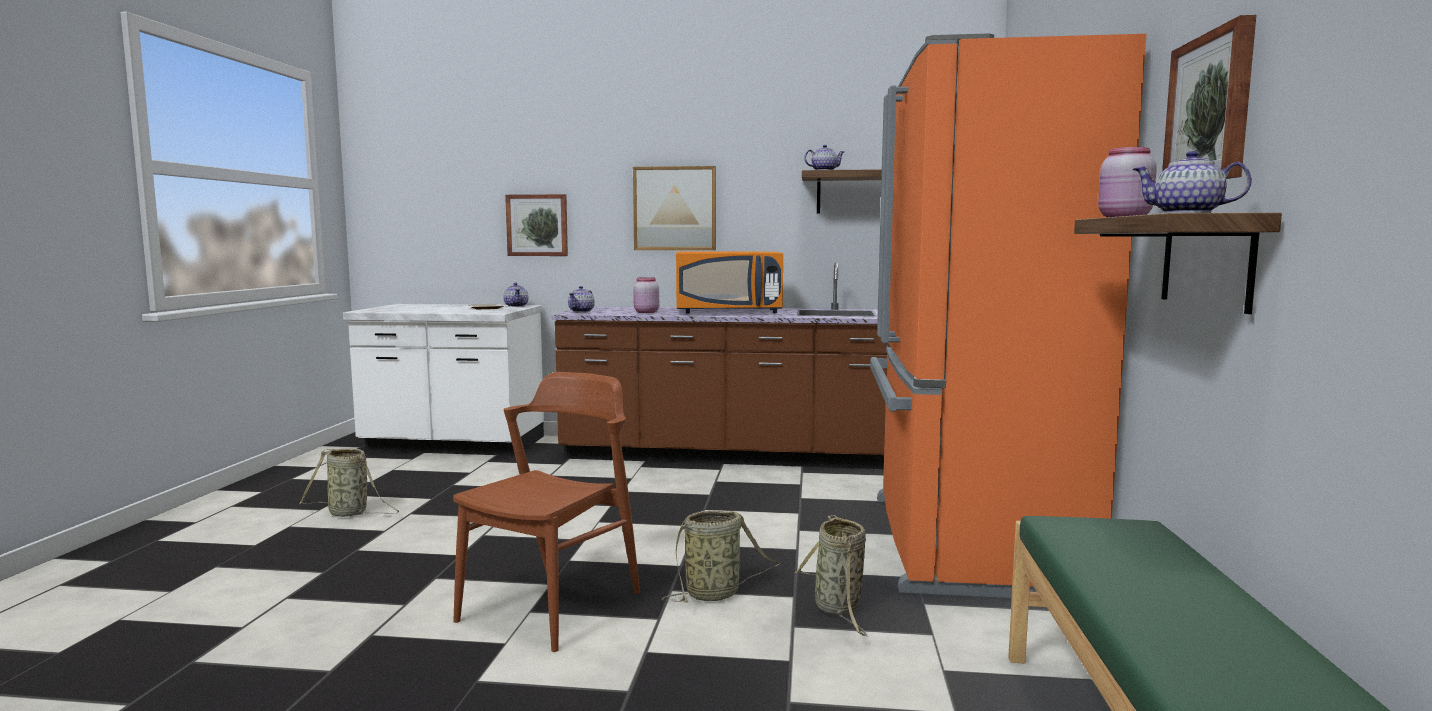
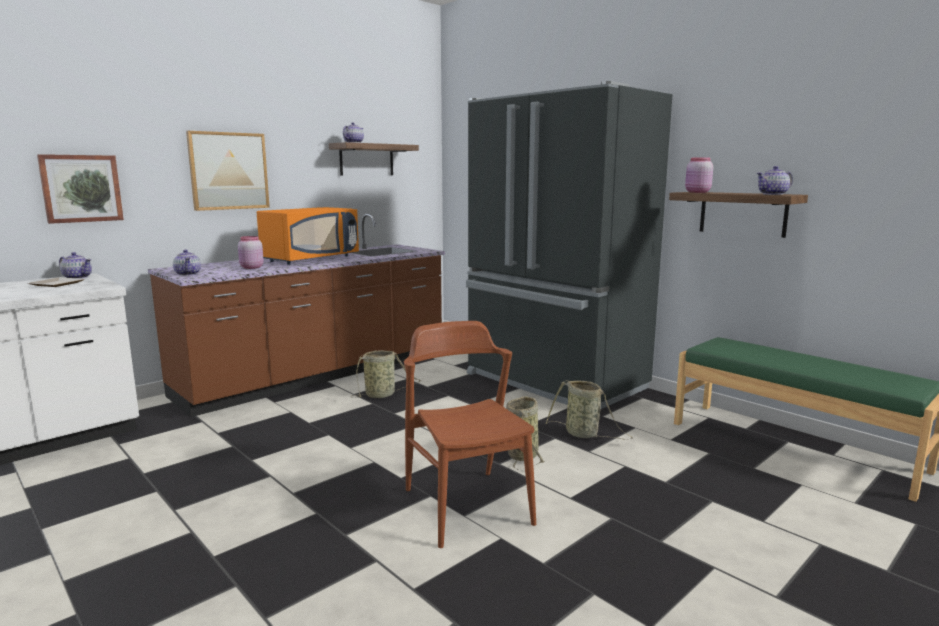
camera: 50 degrees left, 5 degrees up
(351, 513) = (105, 538): basket -> basket (382, 395)
(967, 544) = (553, 382): orange fridge -> black fridge
(1211, 109) = (741, 142): picture -> none

